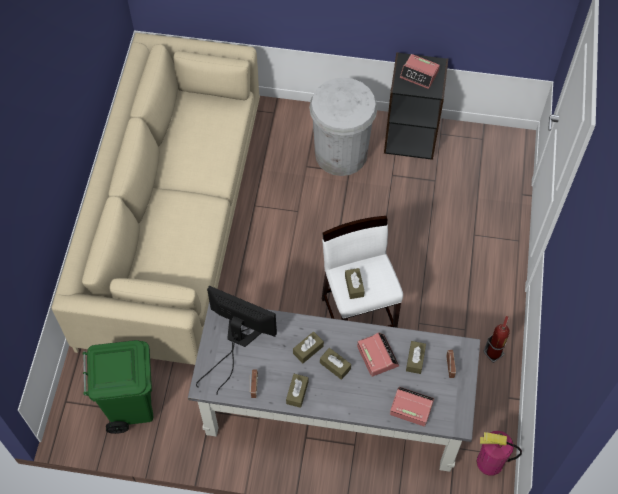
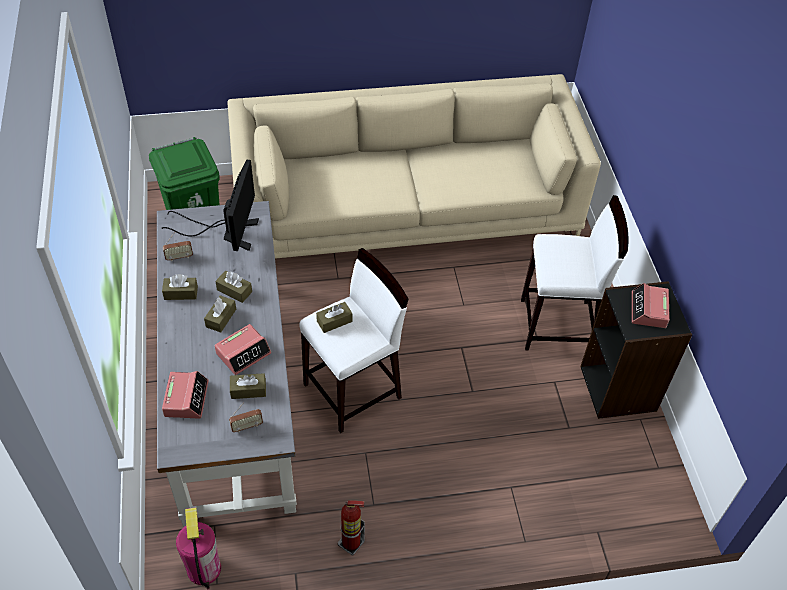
camera: 70 degrees right, 10 degrees down
(341, 153) = (558, 326): white trash can -> white stool

